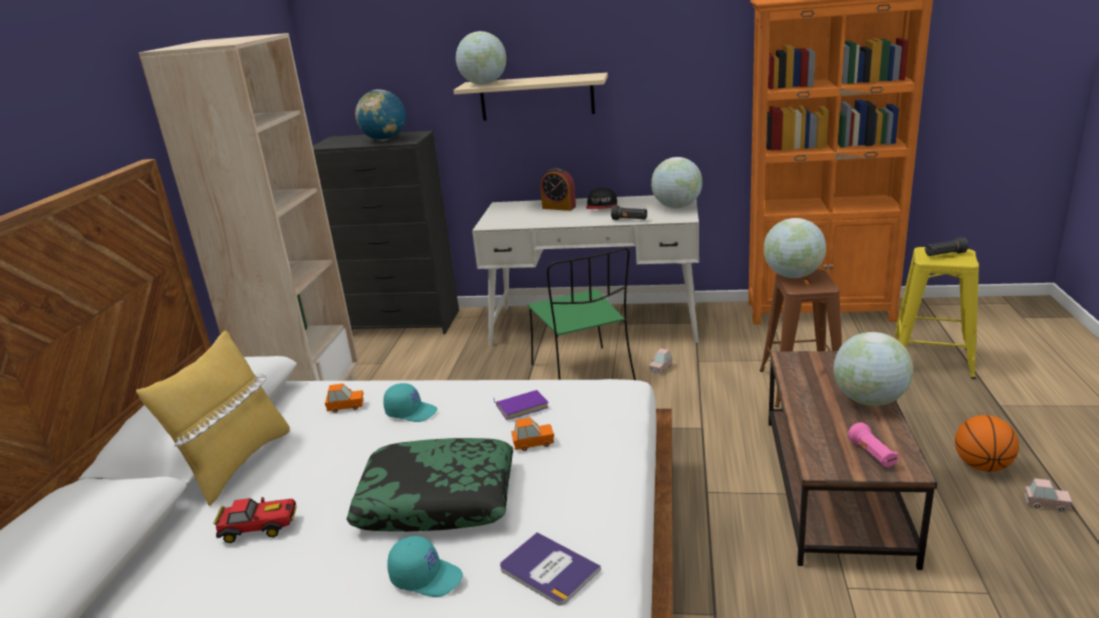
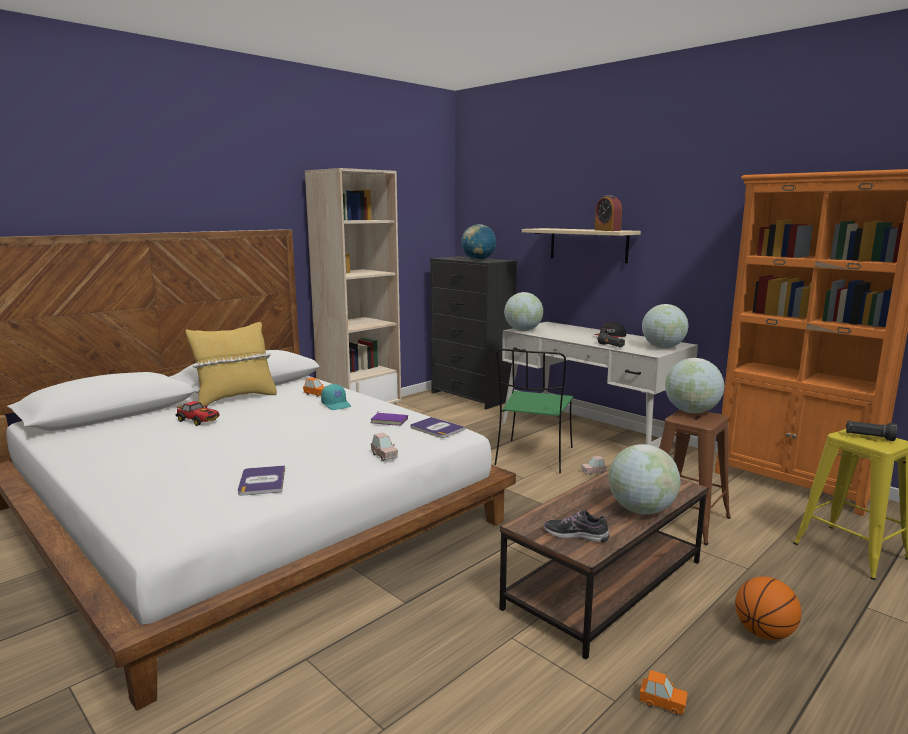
camera: 35 degrees right, 10 degrees down
(426, 576) = (212, 460): turquoise cap -> none
(436, 499) = (277, 439): pillow -> none
(484, 84) = (546, 228): globe -> globe (523, 330)
(533, 443) = (362, 437): orange toy car -> orange toy car (662, 703)
(559, 207) = (581, 331): alarm clock -> alarm clock (607, 230)
(591, 393) = (436, 428): none -> book
(872, 455) = (576, 535): pink flashlight -> shoe
(1046, 504) = (782, 684): pink toy car -> pink toy car (384, 456)

